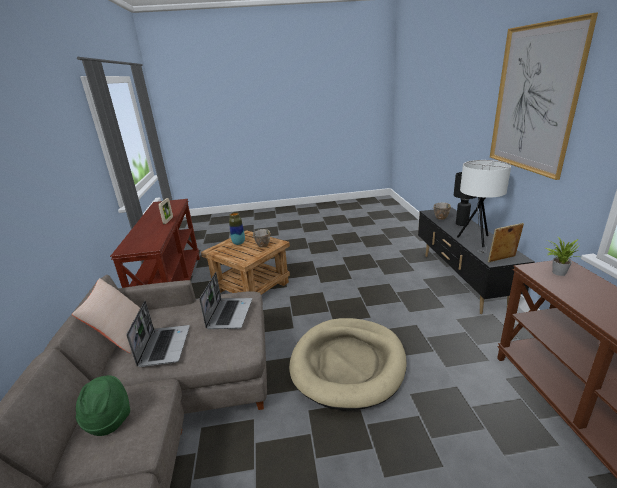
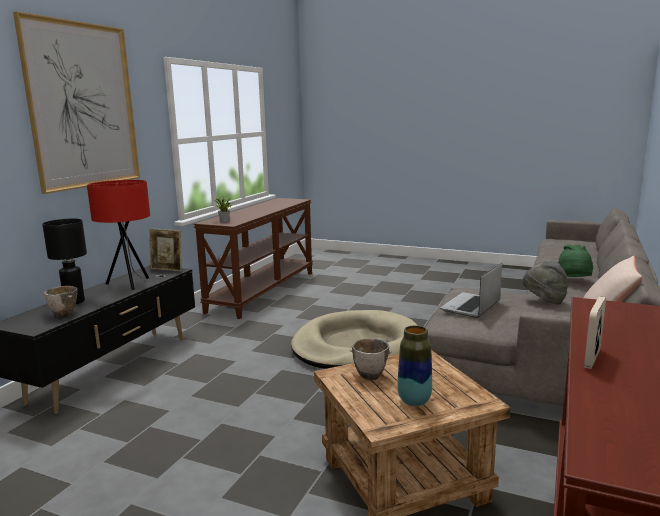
camera: 150 degrees left, 10 degrees down
(164, 346) = (544, 301): laptop -> grey hat
(476, 241) = (132, 284): white table lamp -> red table lamp

